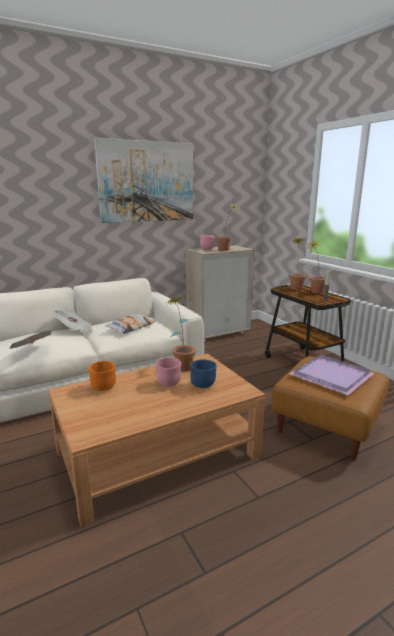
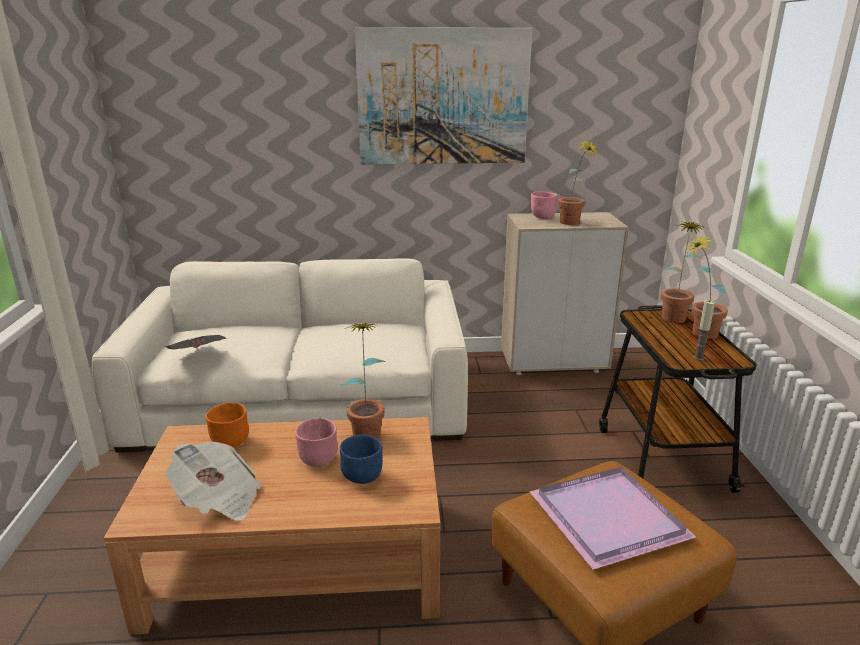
camera: 25 degrees right, 5 degrees up
(75, 330) = (284, 331): newspaper -> newspaper (218, 499)
(131, 327) = (356, 342): pillow -> none

